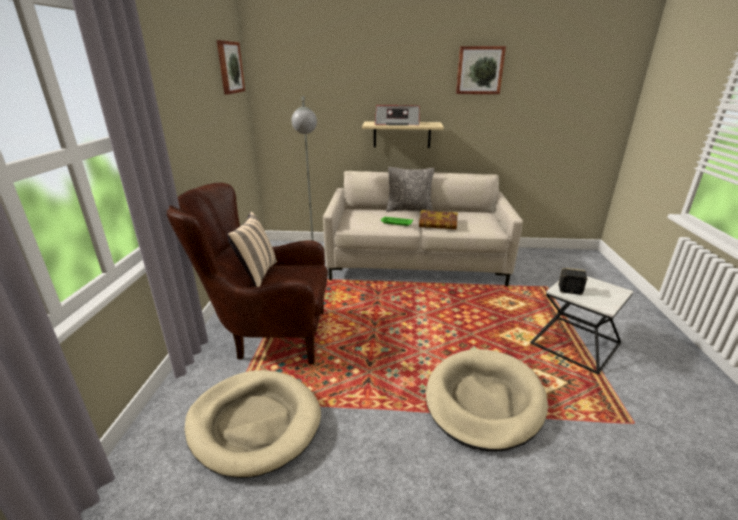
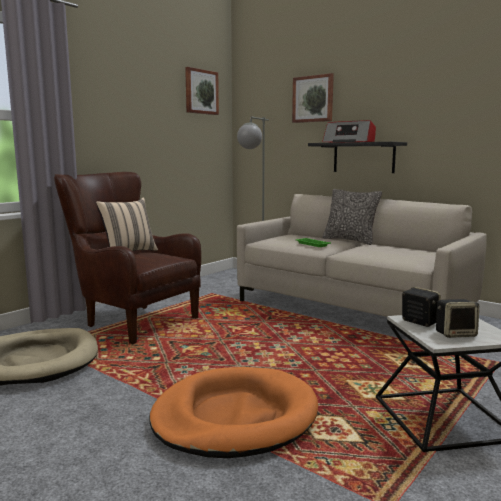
camera: 35 degrees right, 15 degrees down
(402, 134) = (363, 157): beige shelf -> black shelf
(438, 223) = (357, 250): book -> none
(479, 70) = (453, 78): picture -> picture (313, 99)
(483, 400) = (234, 417): beige dog bed -> orange dog bed
(600, 296) = (455, 334): none -> speaker

